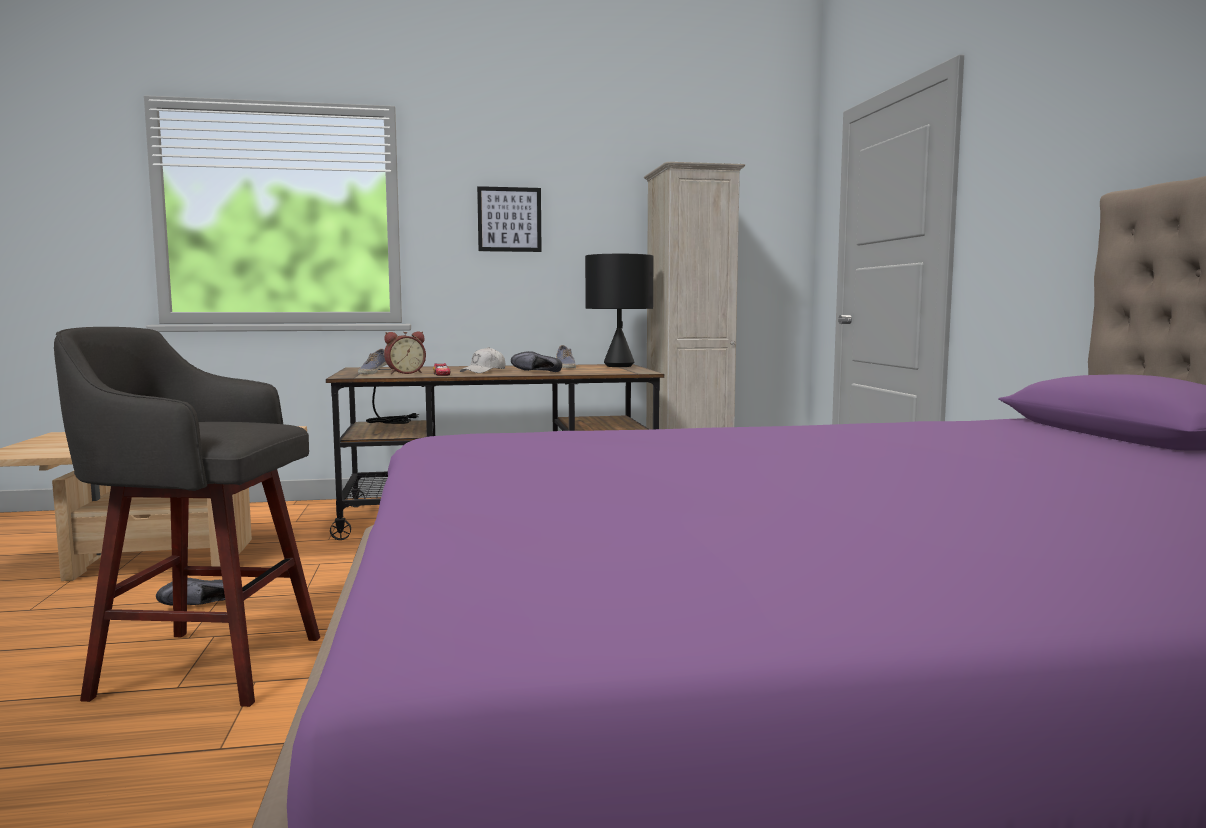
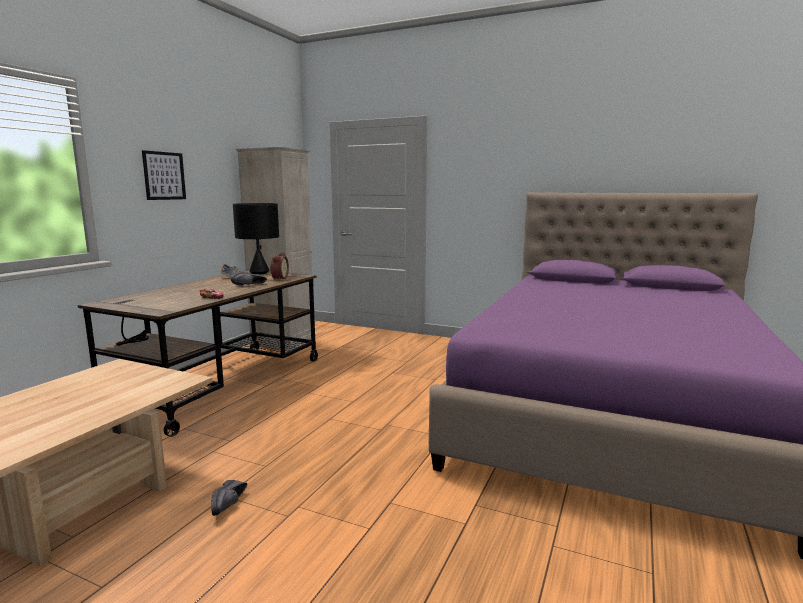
camera: 55 degrees left, 5 degrees up
(203, 666) = (346, 516): grey stool -> none
(372, 372) = (148, 305): shoe -> none
(405, 373) = (177, 301): alarm clock -> alarm clock (278, 278)
(484, 371) = (217, 290): white cap -> none

